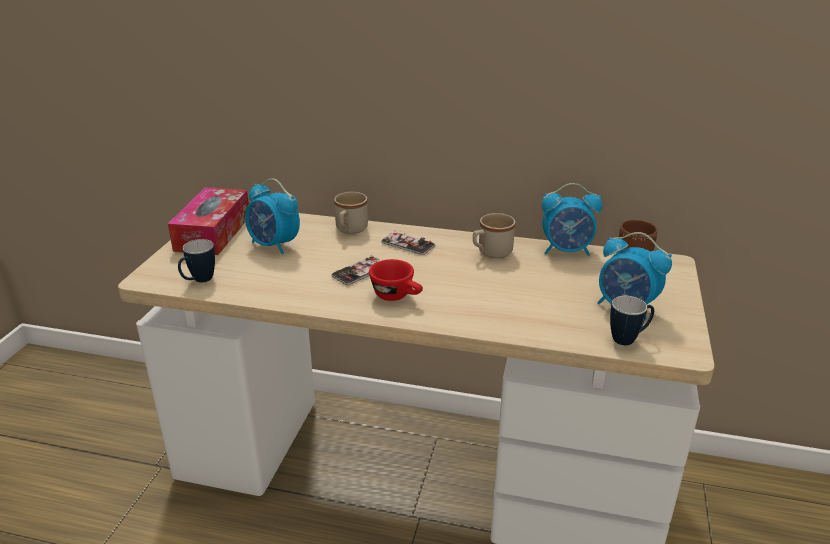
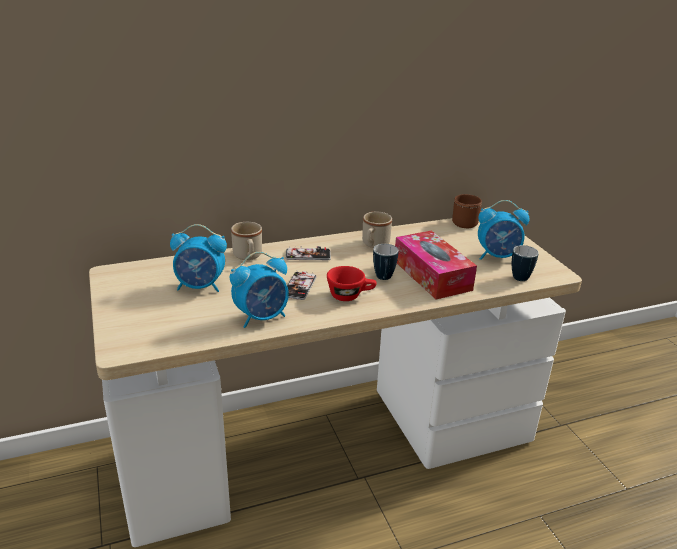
camera: 35 degrees left, 0 degrees up
(199, 281) = (174, 336): mug -> mug (384, 279)
(213, 233) = (128, 292): tissue box -> tissue box (432, 275)
(567, 251) = (420, 229): alarm clock -> alarm clock (262, 317)

